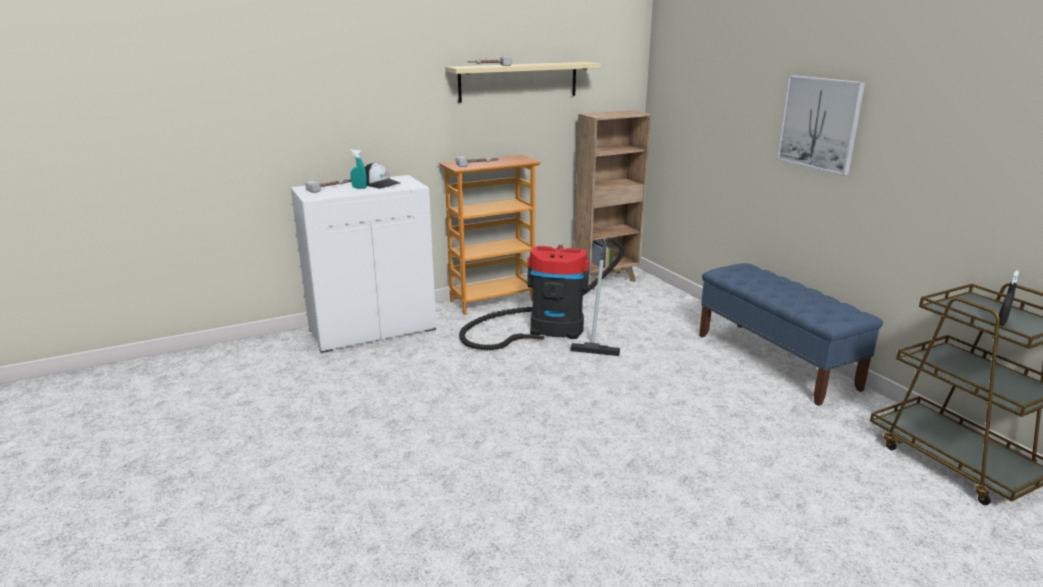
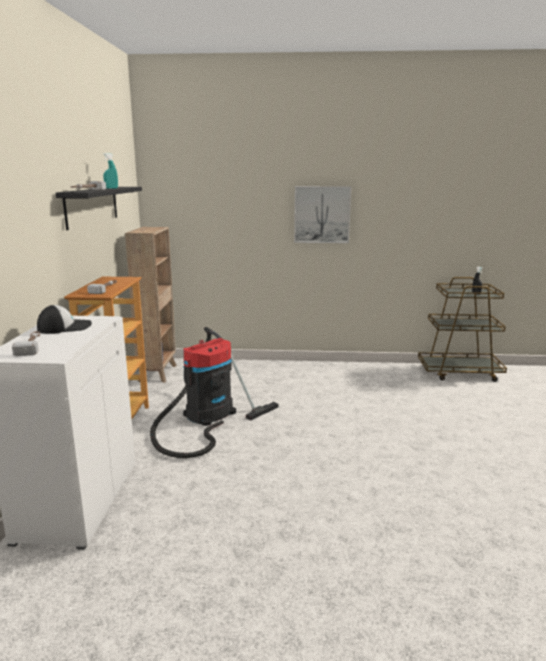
camera: 60 degrees left, 5 degrees down
(359, 188) = (62, 336): turquoise spray bottle -> turquoise spray bottle (111, 188)
(518, 81) = (92, 206): beige shelf -> black shelf
(775, 361) = (335, 370): blue bench -> none

